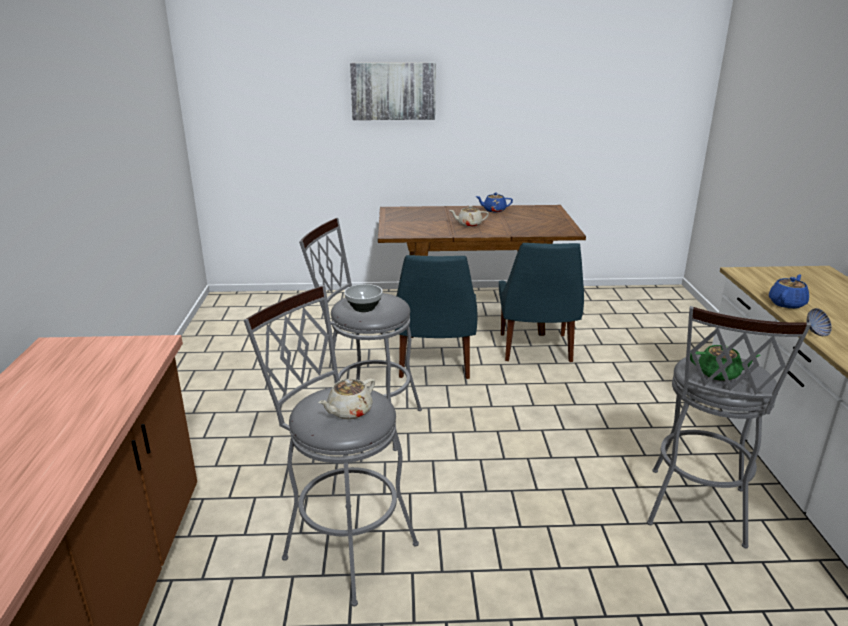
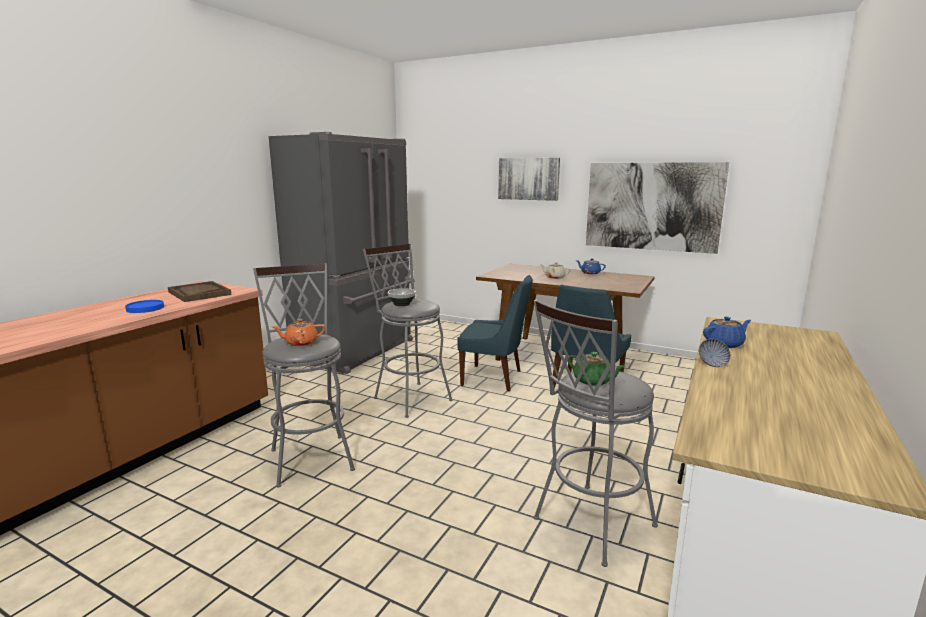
camera: 30 degrees right, 10 degrees down
(64, 426) = (145, 308): none -> blue plate
(93, 368) = (199, 293): none -> brown tray
(216, 369) = (357, 351): none -> grey fridge
(349, 411) = (300, 343): beige teapot -> orange teapot
(434, 365) = (494, 378): blue chair -> blue chair turned 105 degrees counterclockwise
(550, 122) = (652, 206): none -> picture

